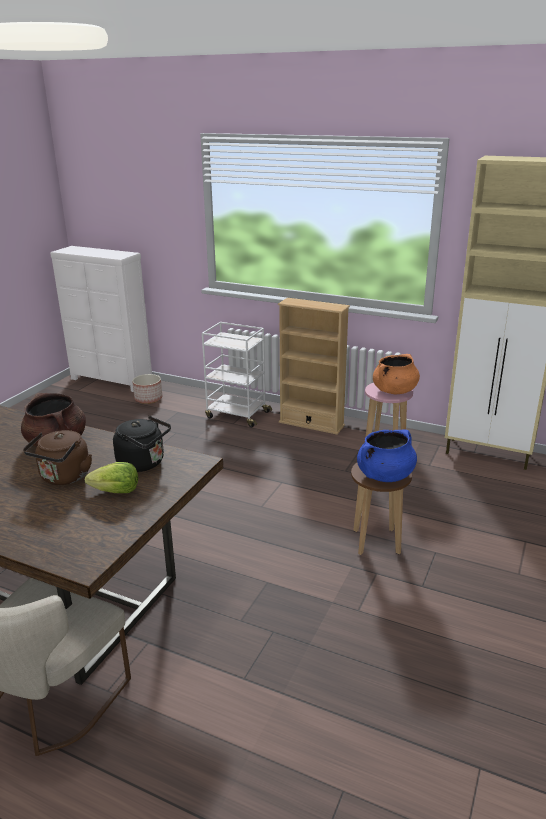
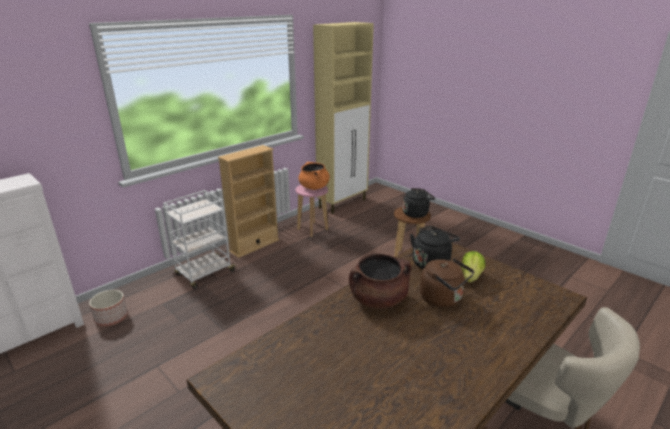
camera: 70 degrees left, 0 degrees up
(385, 475) = (416, 213): blue cooking pot -> black kettle

